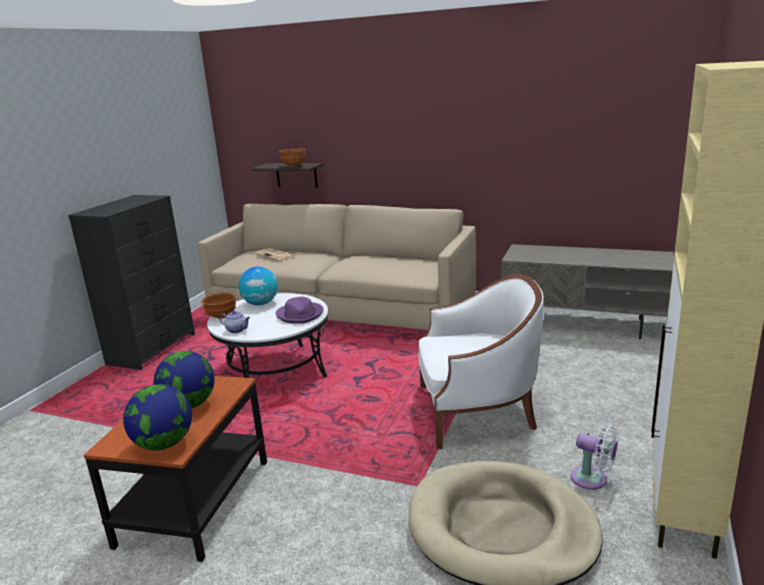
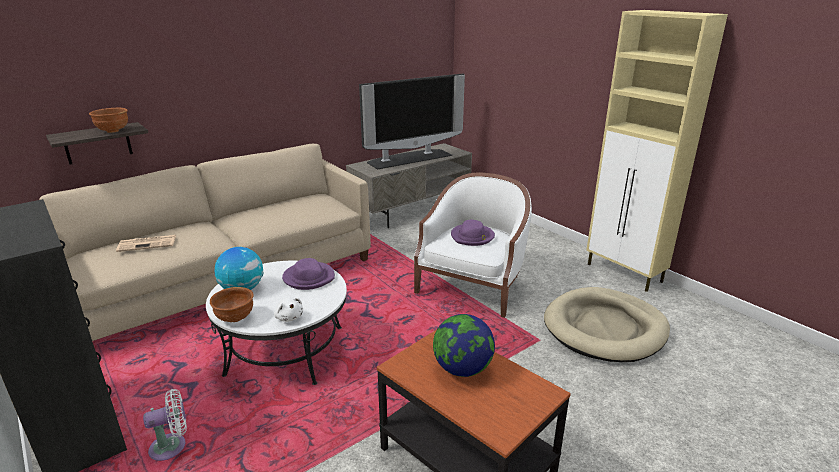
camera: 60 degrees left, 5 degrees up
(164, 444) = (527, 396): globe -> none
(237, 330) = (289, 317): teapot -> white plush toy
(473, 347) = (472, 237): none -> purple hat
(585, 255) = (409, 158): none -> television
(592, 479) = (580, 283): white fan -> white fan (172, 446)

